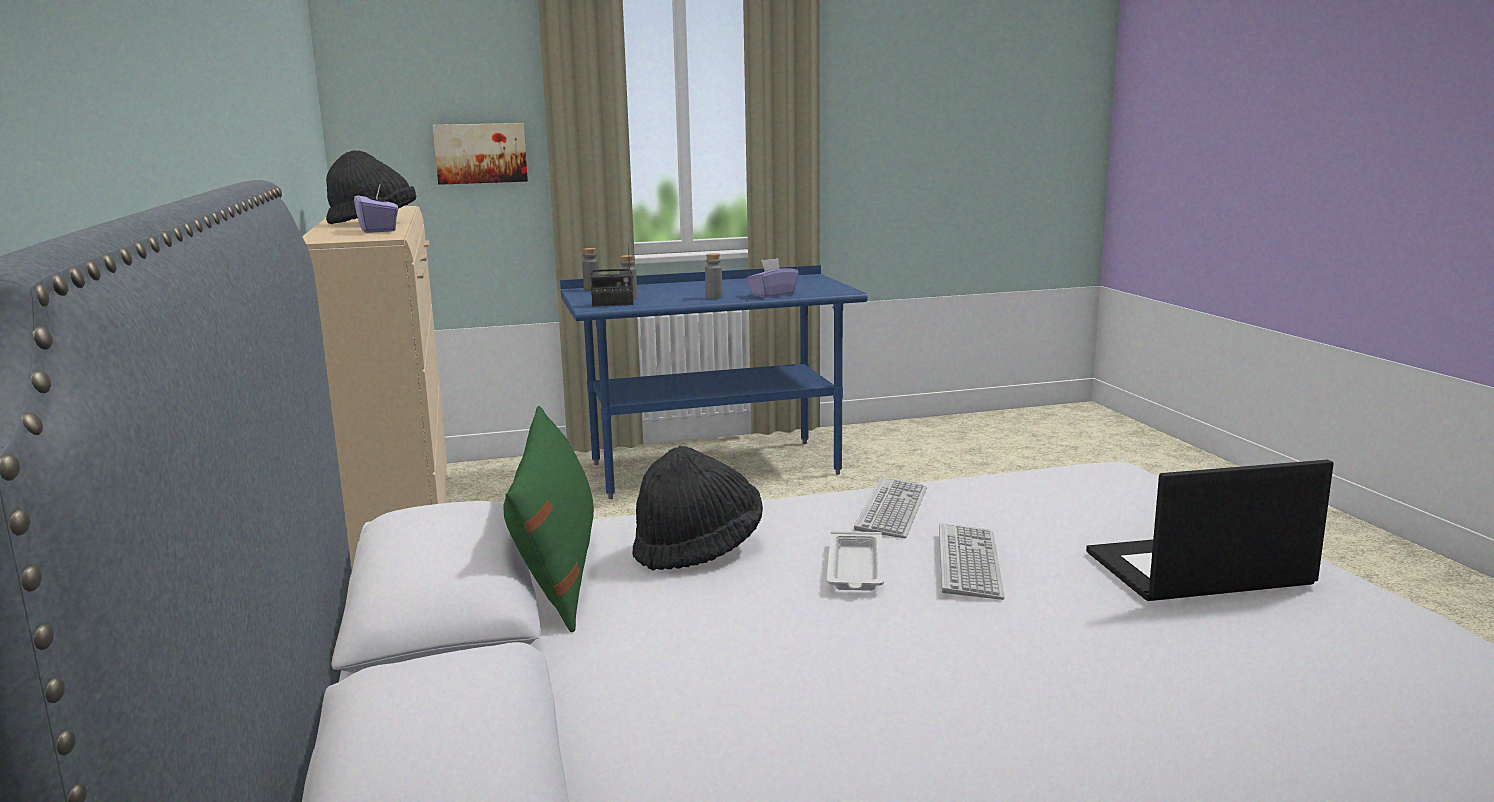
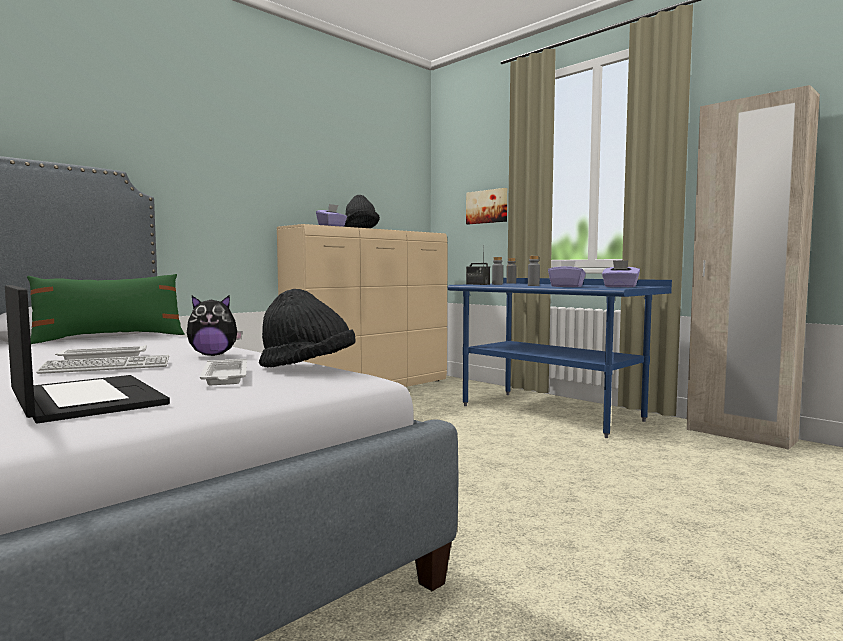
camera: 60 degrees right, 10 degrees down
(698, 549) = (137, 344): black hat -> black hat (307, 368)
(813, 285) = (620, 287): none -> purple tissue box
(892, 510) = (213, 355): keyboard -> plush toy
(893, 429) = (740, 435): none -> beige wardrobe
(1093, 512) = (225, 377): none -> white tray

